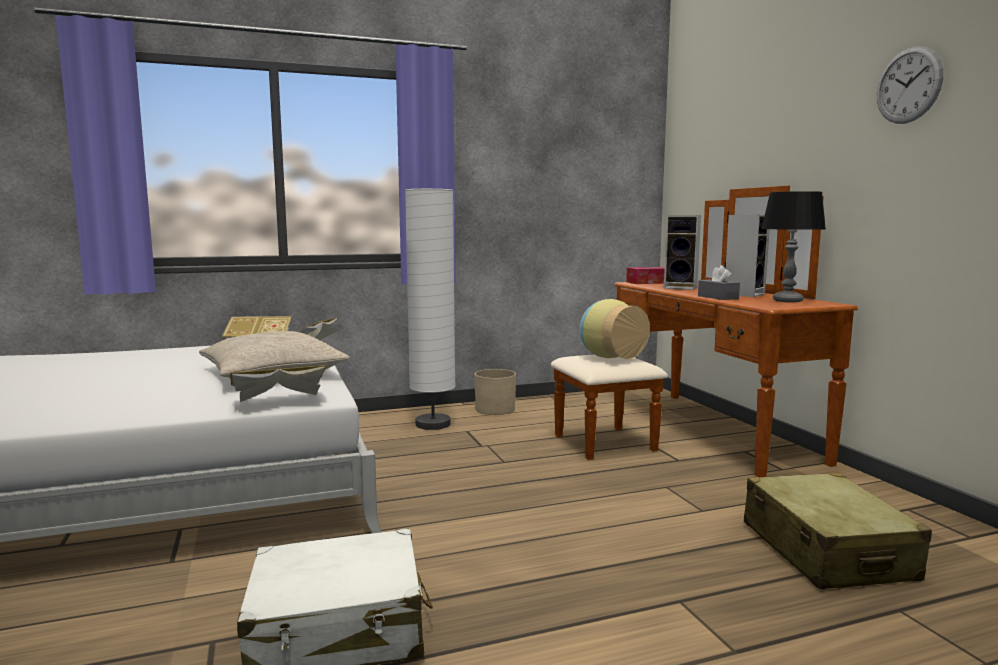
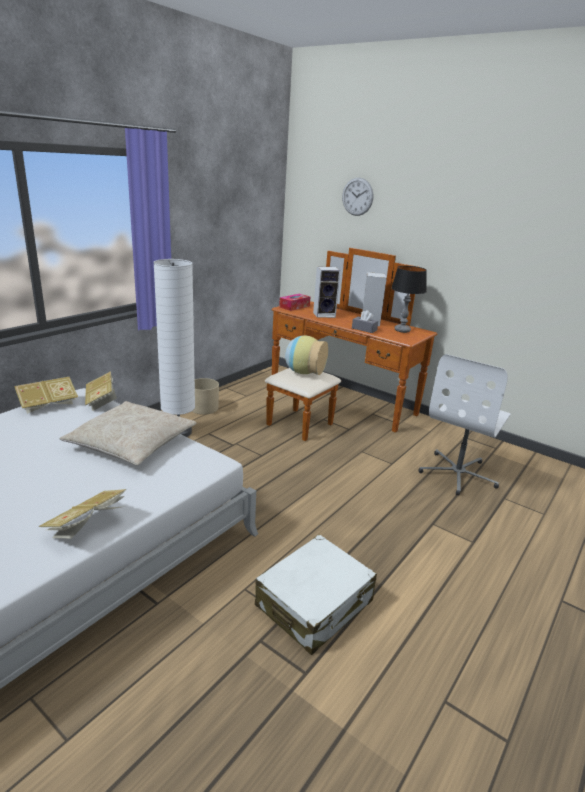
camera: 35 degrees left, 15 degrees up
(280, 402) = (196, 476): book -> book (87, 527)
(826, 551) = (458, 474): beige suitcase -> white office chair
(908, 85) = (476, 215): wall clock -> wall clock (357, 196)

